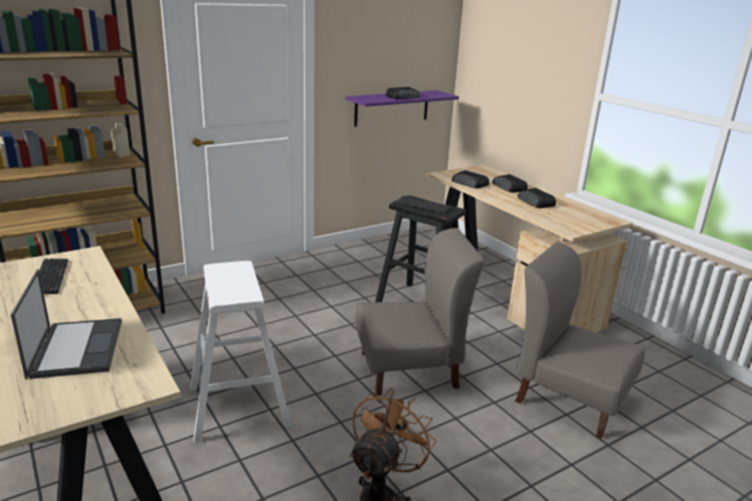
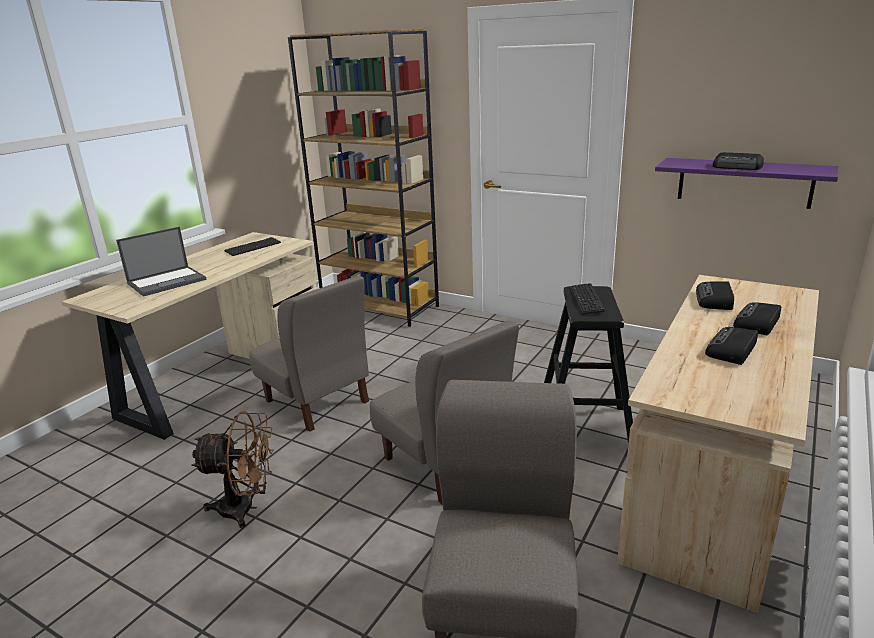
camera: 65 degrees right, 0 degrees up
(239, 406) = (317, 401): white stool -> grey chair

